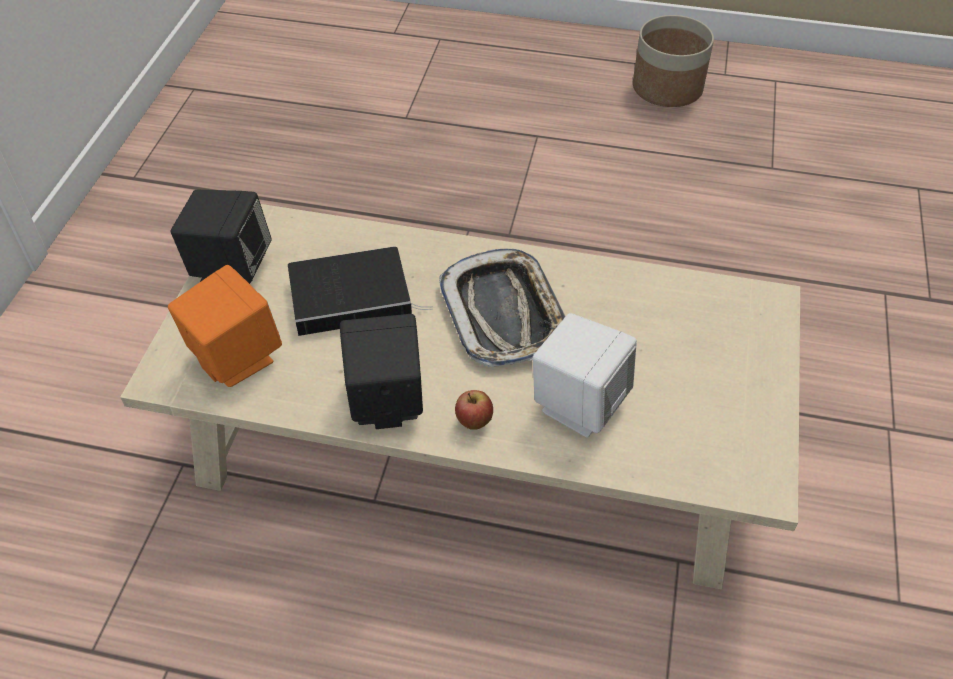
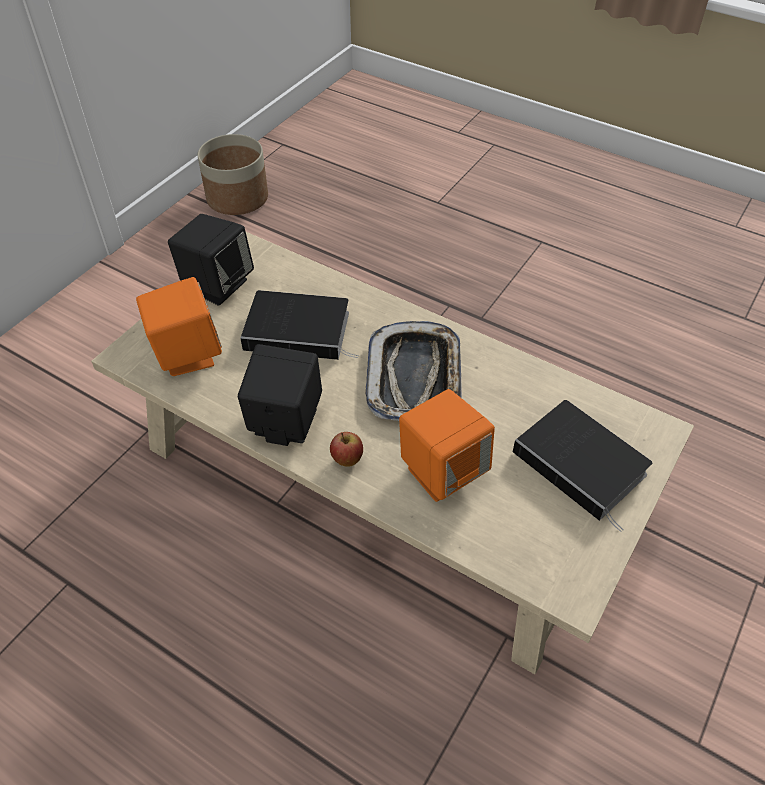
camera: 20 degrees right, 0 degrees up
(579, 404) = (442, 471): white speaker -> orange speaker
(667, 88) = (676, 226): planter -> planter (238, 198)
(715, 356) = (583, 465): none -> book

